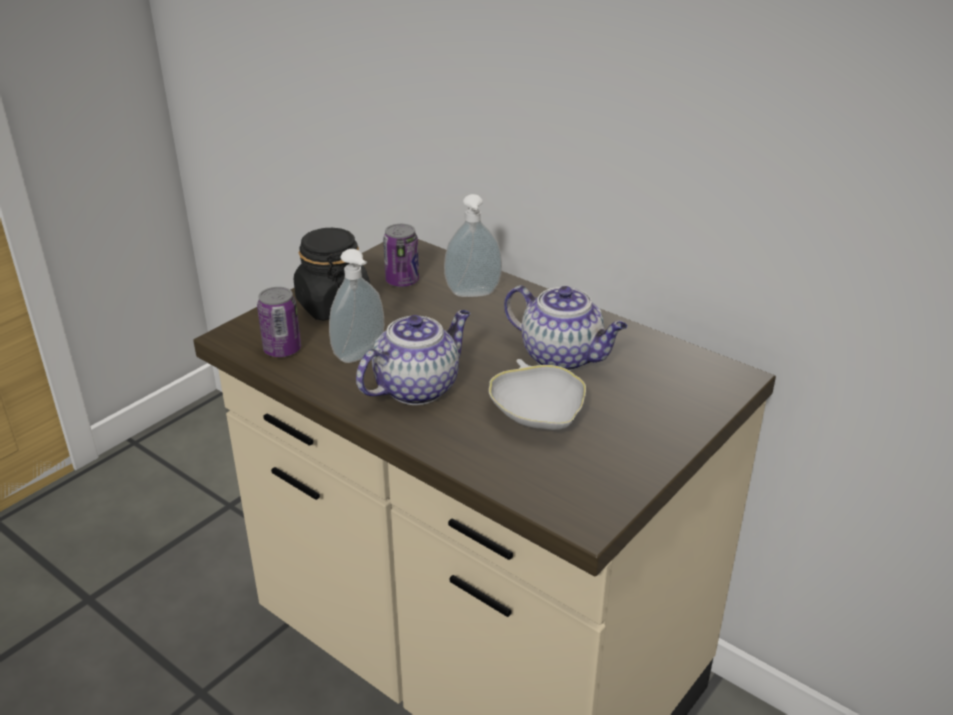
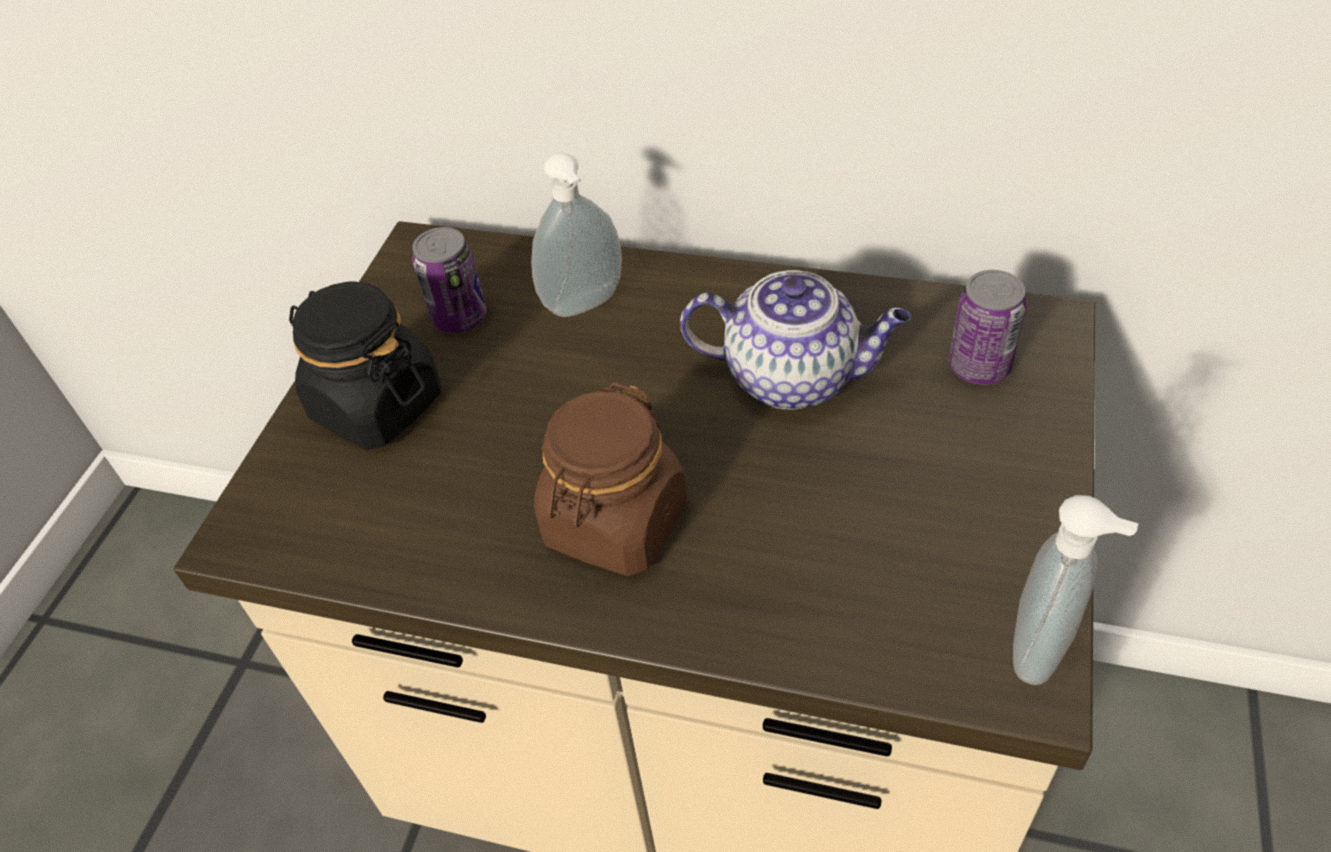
camera: 20 degrees left, 15 degrees up
(282, 350) = (346, 532): can -> can (979, 366)
(361, 356) = (486, 495): soap dispenser -> soap dispenser (1042, 650)
(417, 387) = (615, 523): teapot -> brown jar
(538, 414) = (828, 503): white bowl -> none

